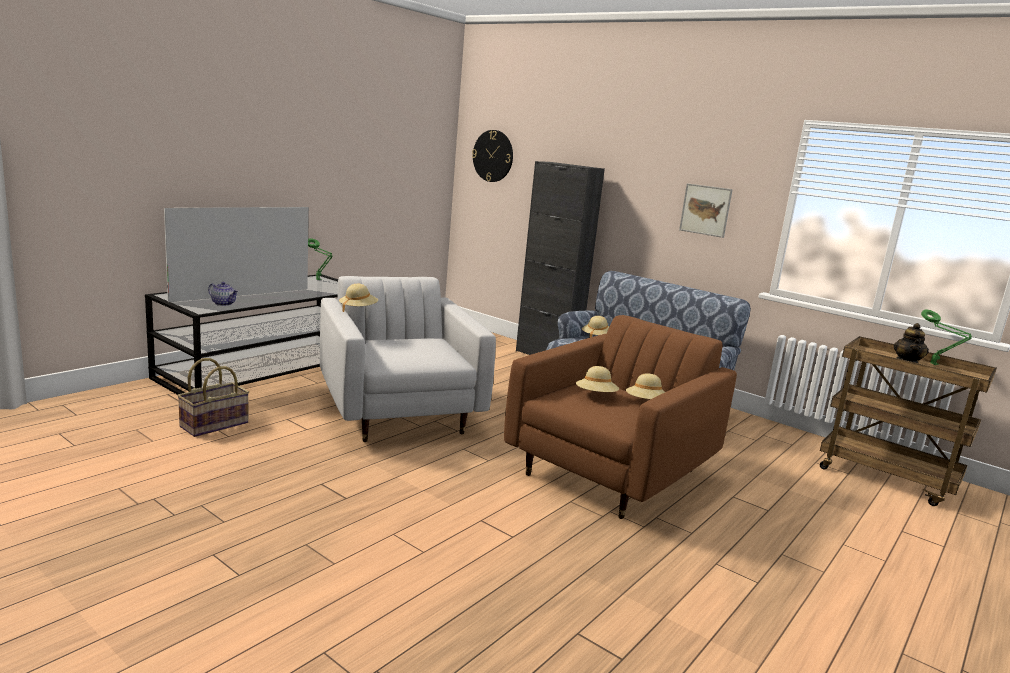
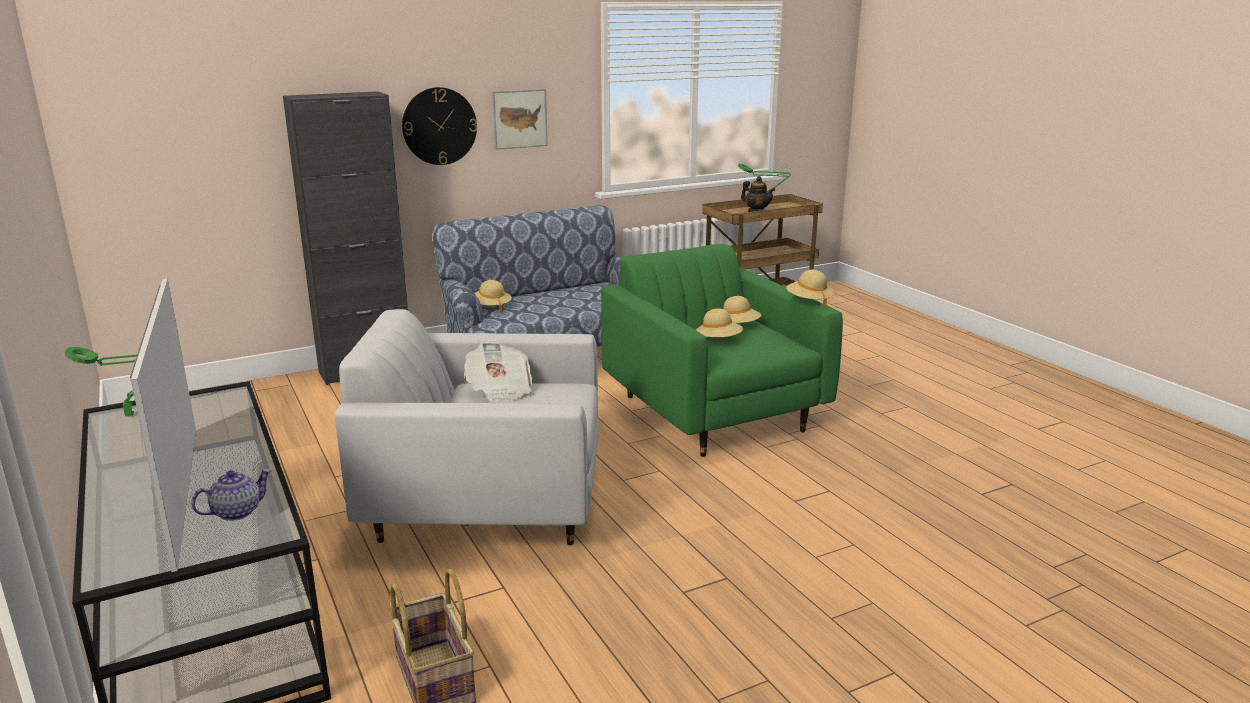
camera: 65 degrees left, 5 degrees up
(358, 309) = (432, 392): beige hat -> beige hat (809, 301)
(427, 343) = (499, 391): none -> newspaper
(493, 156) = (145, 104): wall clock -> wall clock (439, 126)
(611, 473) = (712, 413): brown armchair -> green armchair

